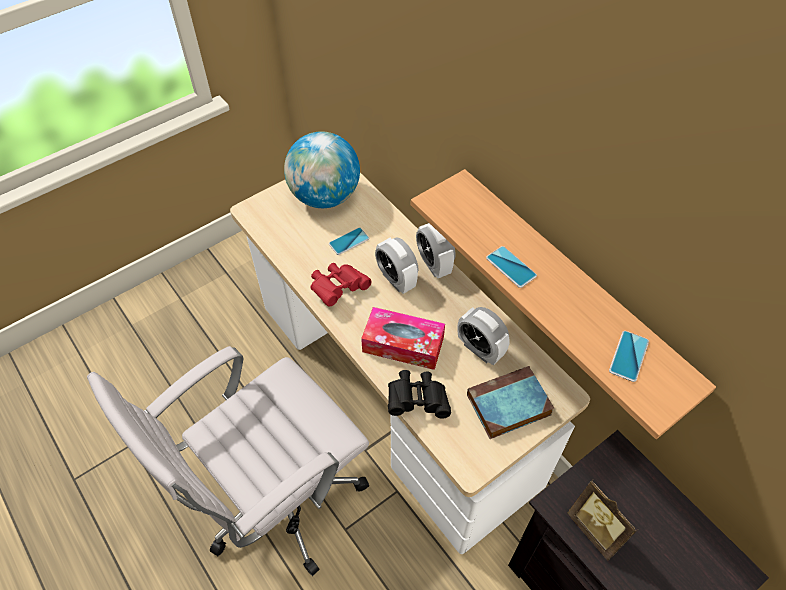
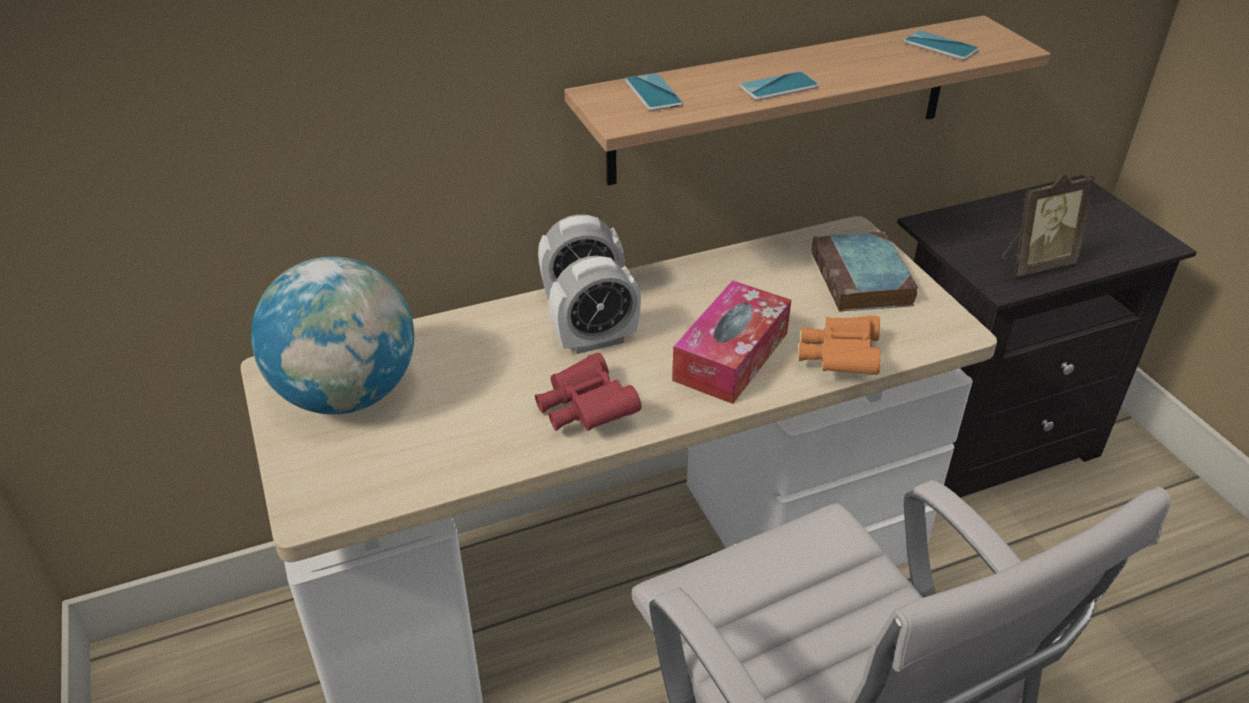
camera: 75 degrees left, 15 degrees down
(349, 241) = (480, 381): phone -> phone (653, 93)
(417, 400) = (839, 360): black binoculars -> orange binoculars
(480, 349) = (761, 284): alarm clock -> none

